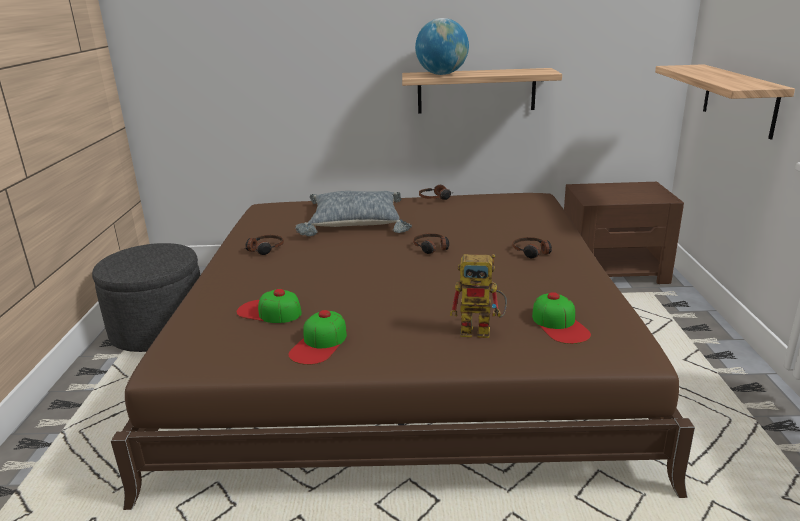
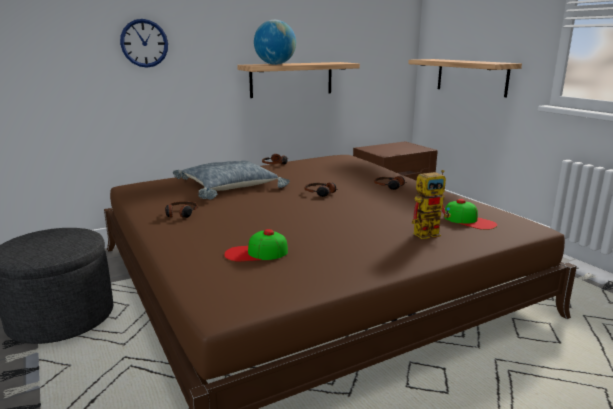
camera: 30 degrees left, 5 degrees down
(292, 50) = (144, 43): none -> wall clock
(319, 344) = (332, 264): cap -> none

